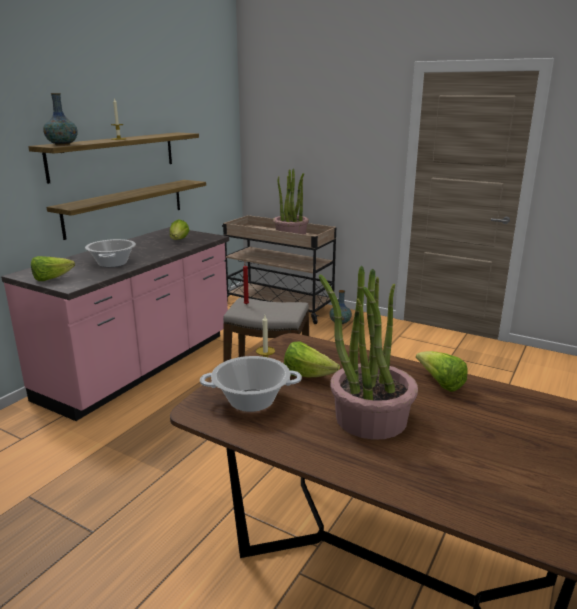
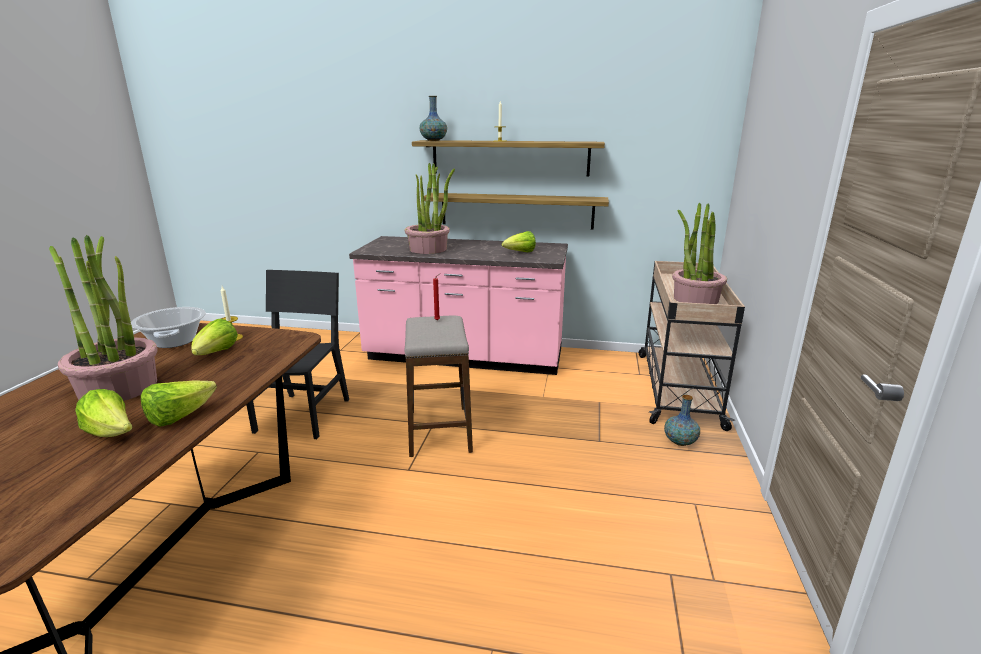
camera: 70 degrees right, 0 degrees up
(51, 279) = (380, 245): lettuce -> lettuce (112, 434)
(112, 263) = (428, 249): cooking pot -> potted plant
(175, 474) = (303, 415): none -> black chair

